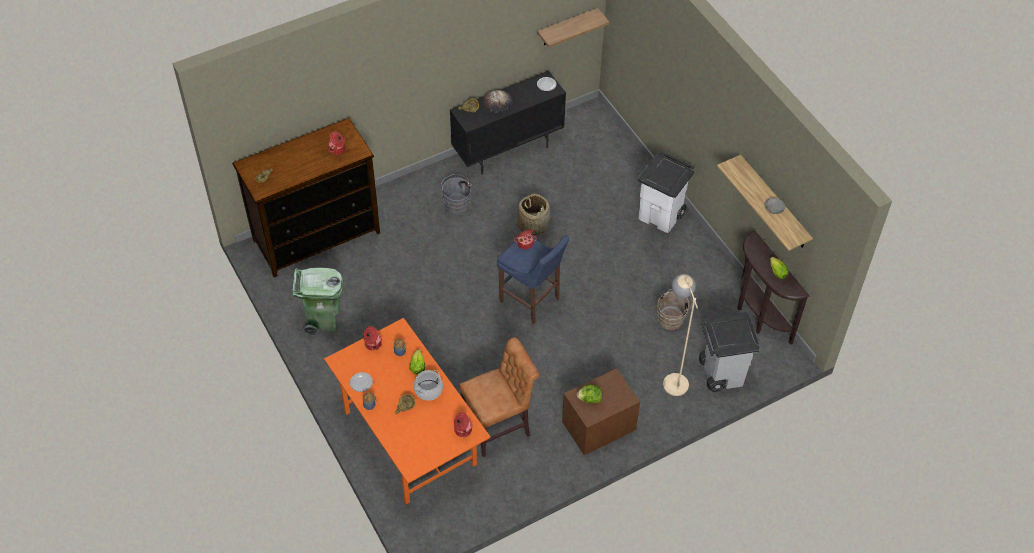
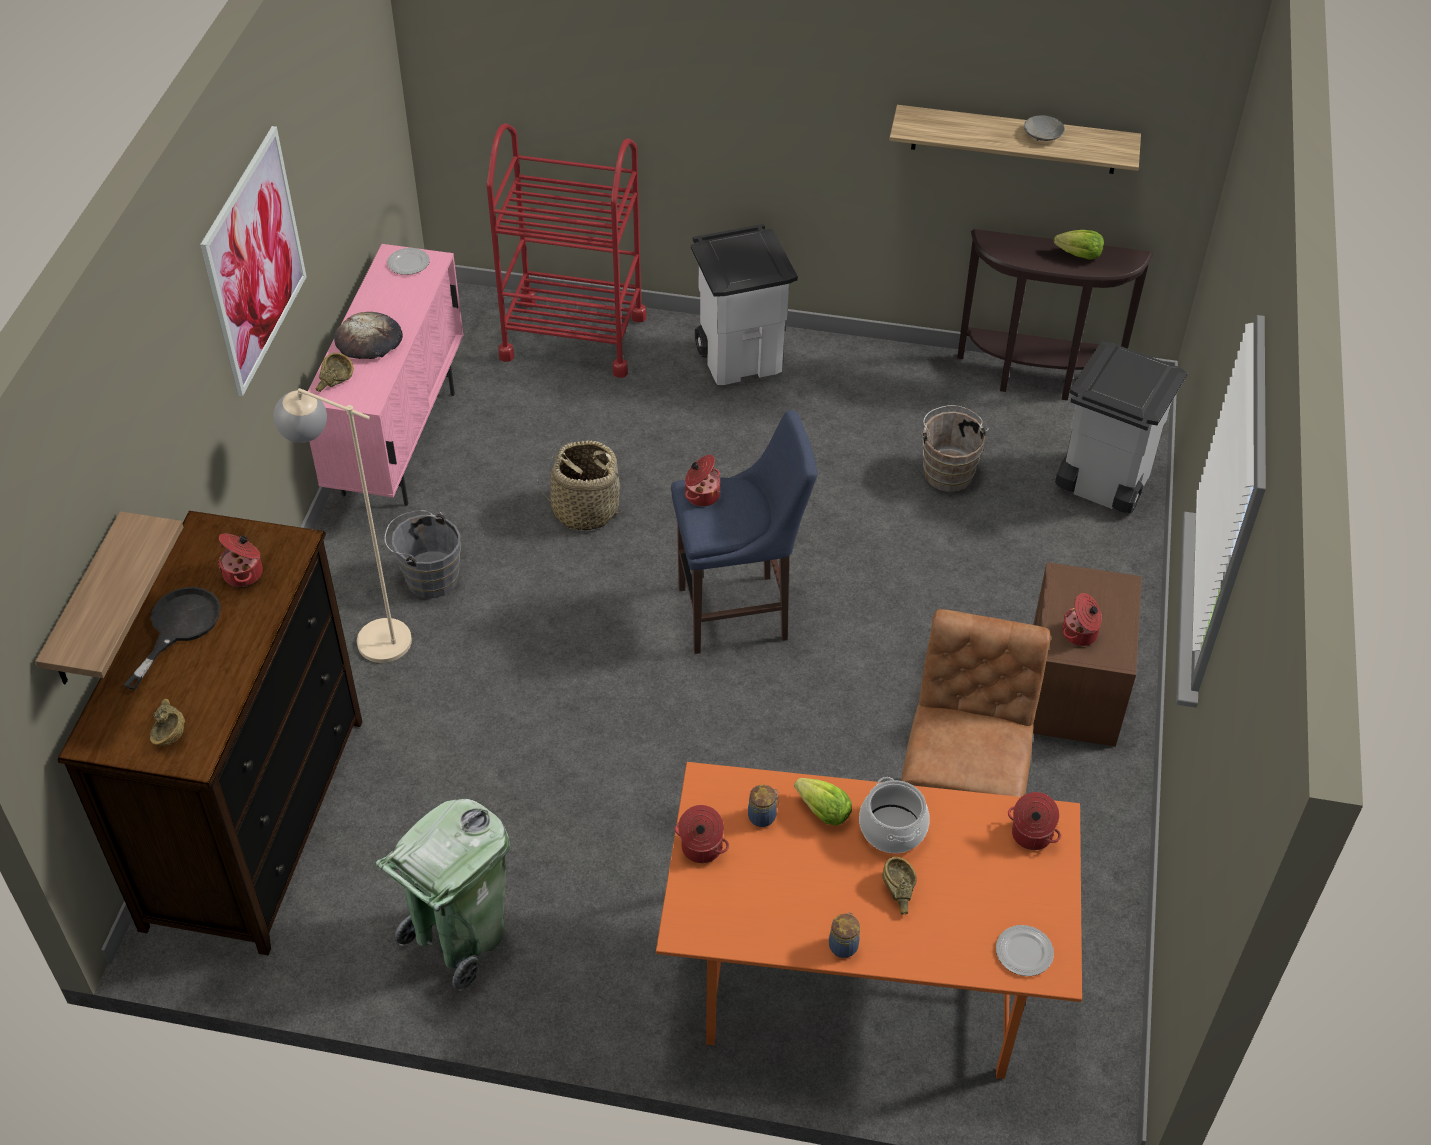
camera: 50 degrees left, 5 degrees down
(302, 151) = (179, 627): none -> black frying pan
(361, 383) = (776, 926): plate -> plate (1024, 953)
(440, 48) = (254, 261): none -> picture
(508, 151) = (399, 443): black cabinet -> pink cabinet
(567, 27) = (375, 134): shelf -> shelf (87, 605)
(589, 399) = (1080, 634): lettuce -> cooking pot
(615, 159) = (573, 337): none -> red cart
(673, 377) = (1059, 541): beige floor lamp -> beige floor lamp (367, 635)

